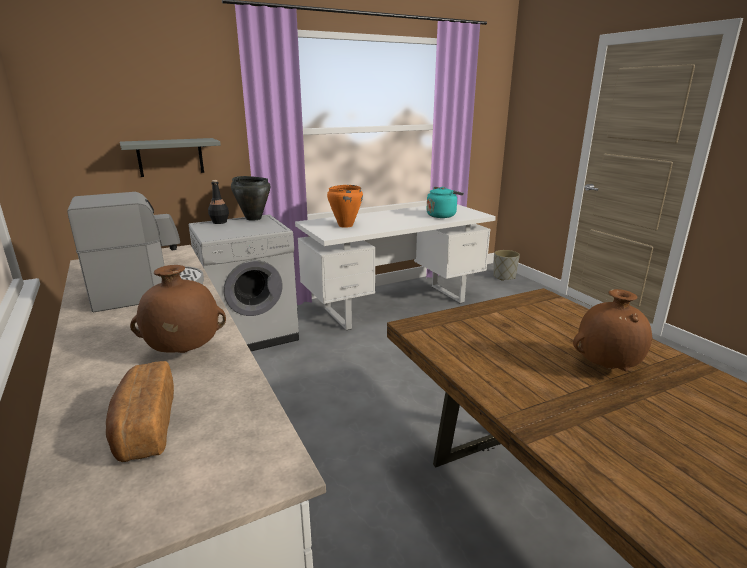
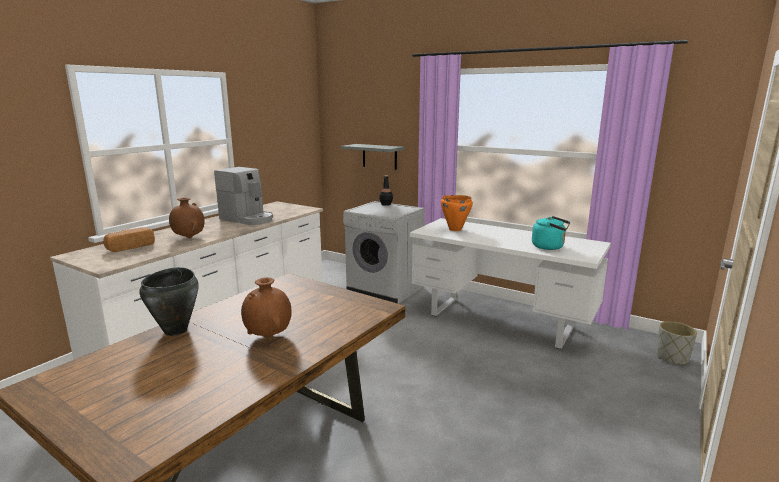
camera: 60 degrees right, 5 degrees down
(253, 218) = (406, 207): black cooking pot -> black cooking pot (176, 330)

